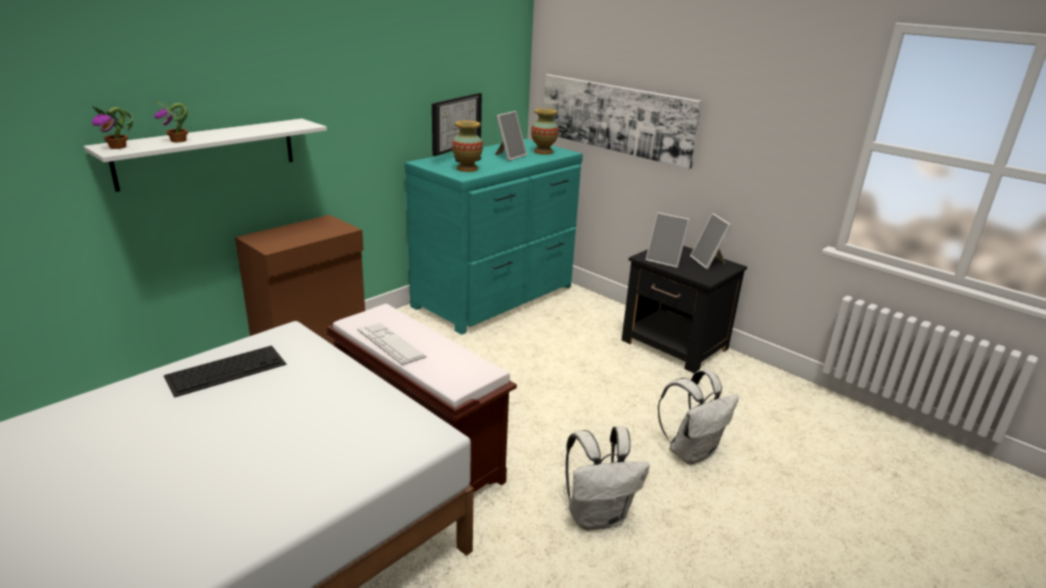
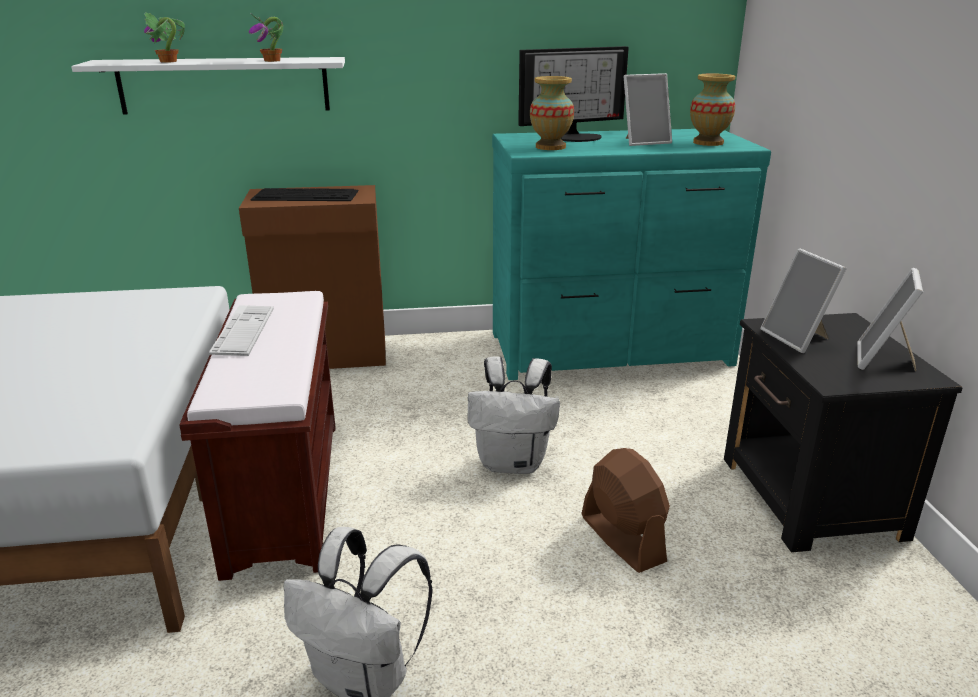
camera: 40 degrees right, 0 degrees up
(118, 147) = (108, 61): potted plant -> potted plant (272, 61)
(227, 369) = (88, 311): keyboard -> keyboard (306, 195)
(615, 118) = (821, 90): picture -> none
(624, 397) = (622, 538): none -> brown fan
(691, 452) = (626, 668): white backpack -> white backpack (513, 463)

